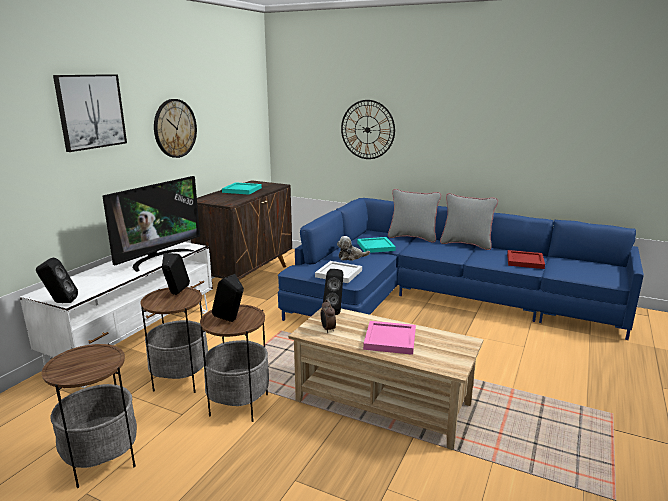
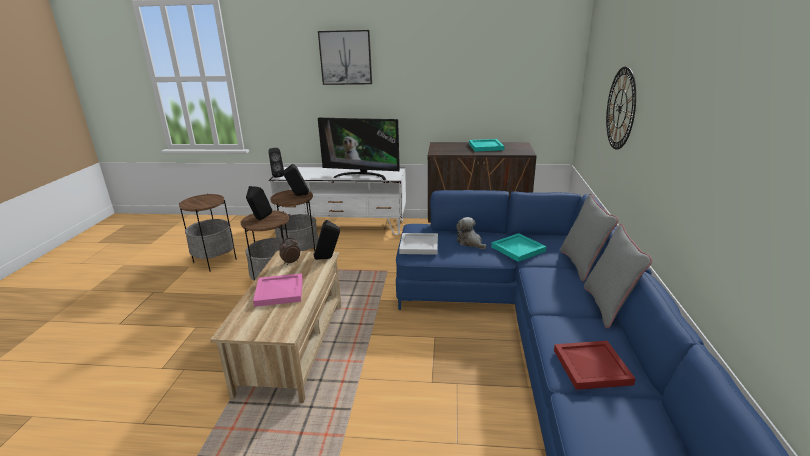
camera: 70 degrees right, 5 degrees up
(175, 128) = (429, 77): wall clock -> none

